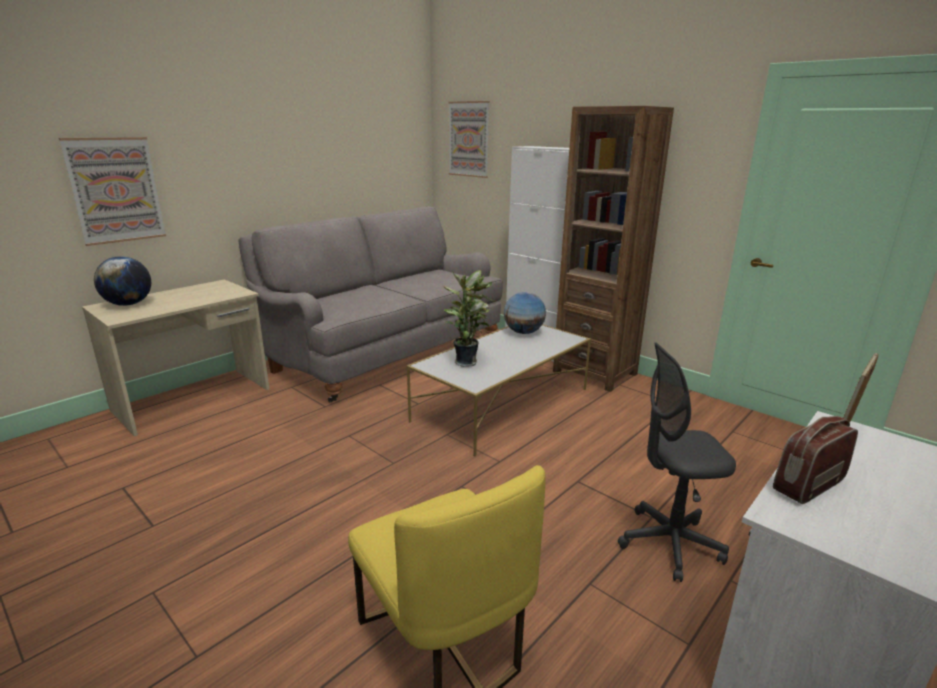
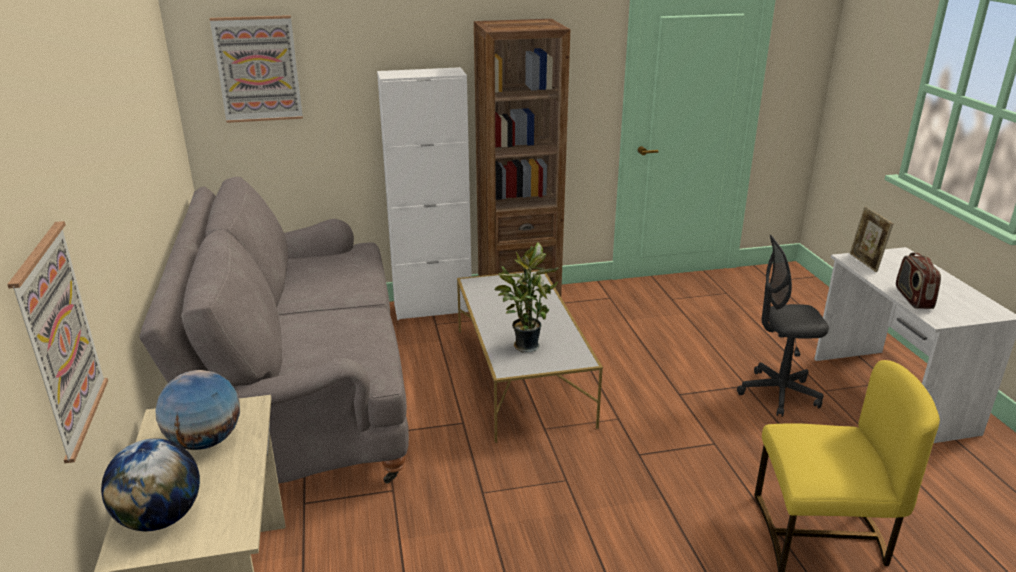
camera: 55 degrees left, 5 degrees up
(523, 332) = (490, 292): globe -> globe (205, 441)
(669, 543) = (778, 393): grey office chair -> grey office chair turned 60 degrees clockwise

